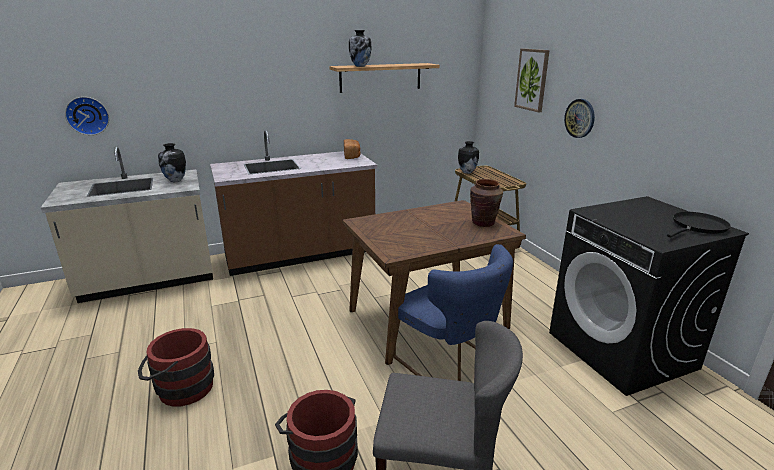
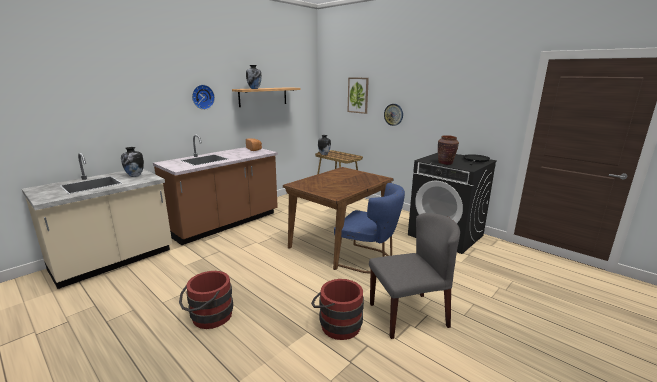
camera: 25 degrees left, 5 degrees down
(88, 115) = (50, 129): wall clock -> wall clock (202, 97)
(483, 223) = (366, 175): brown vase -> brown vase (445, 163)

